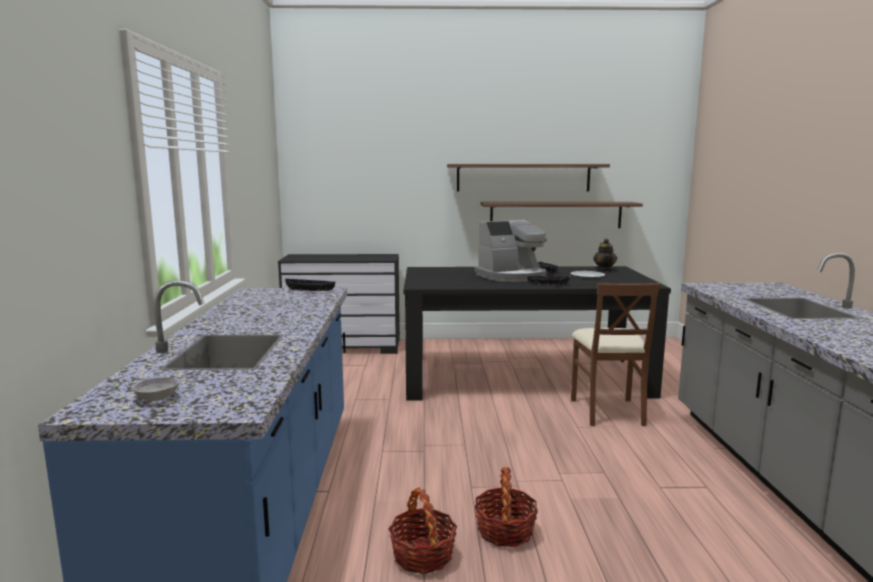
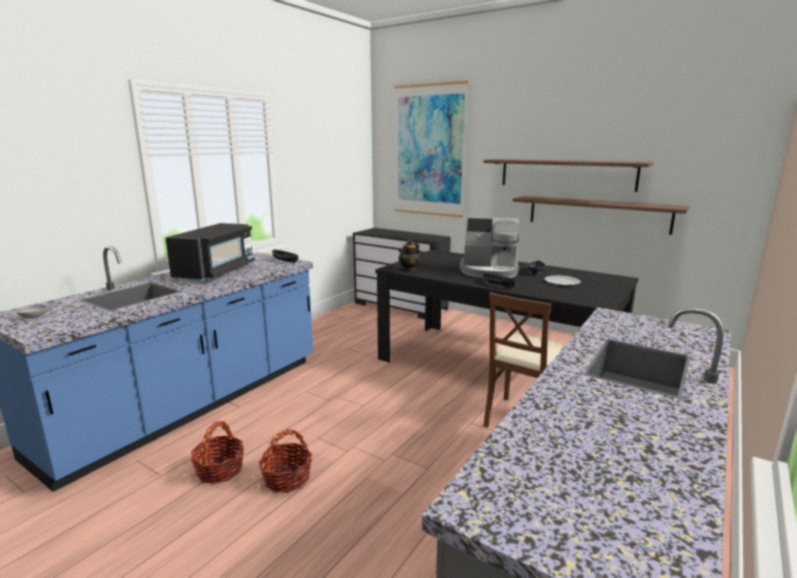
camera: 35 degrees right, 5 degrees up
(260, 312) = (216, 272): none -> black microwave
(364, 156) = (430, 151): none -> picture
(604, 270) = (599, 278): teapot -> teapot (409, 270)

